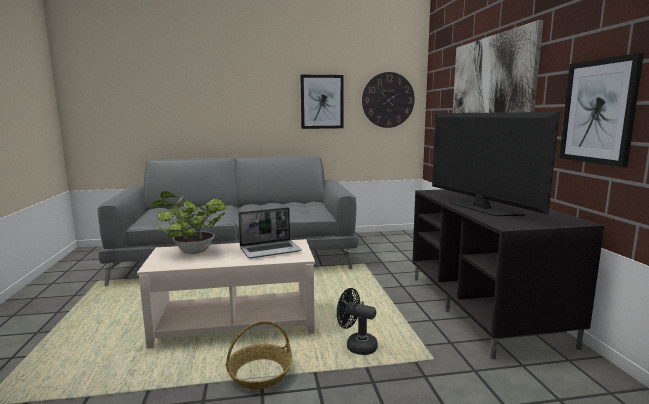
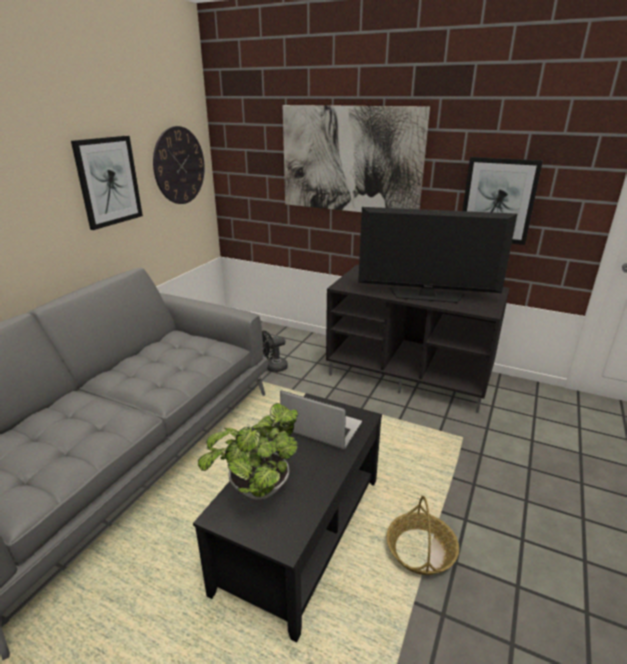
camera: 55 degrees left, 15 degrees up
(235, 323) = (302, 531): beige coffee table -> black coffee table
(271, 250) = (320, 428): laptop -> laptop turned 75 degrees counterclockwise
(356, 346) = (415, 466): black fan -> black fan (273, 368)

